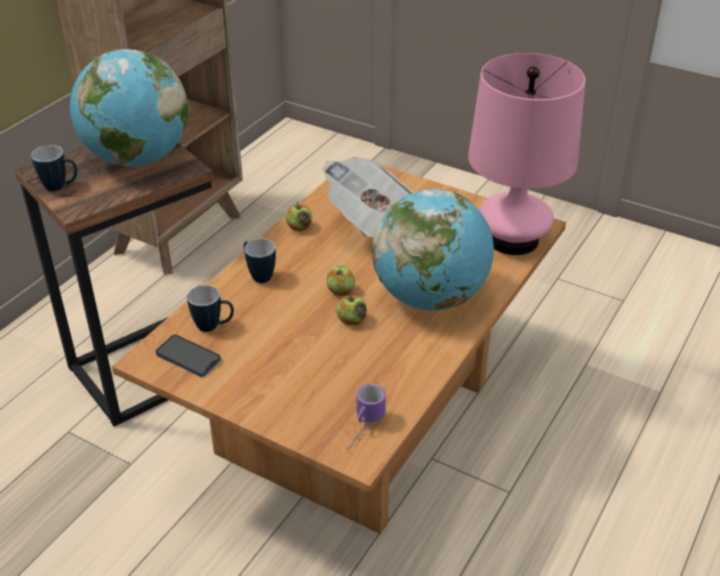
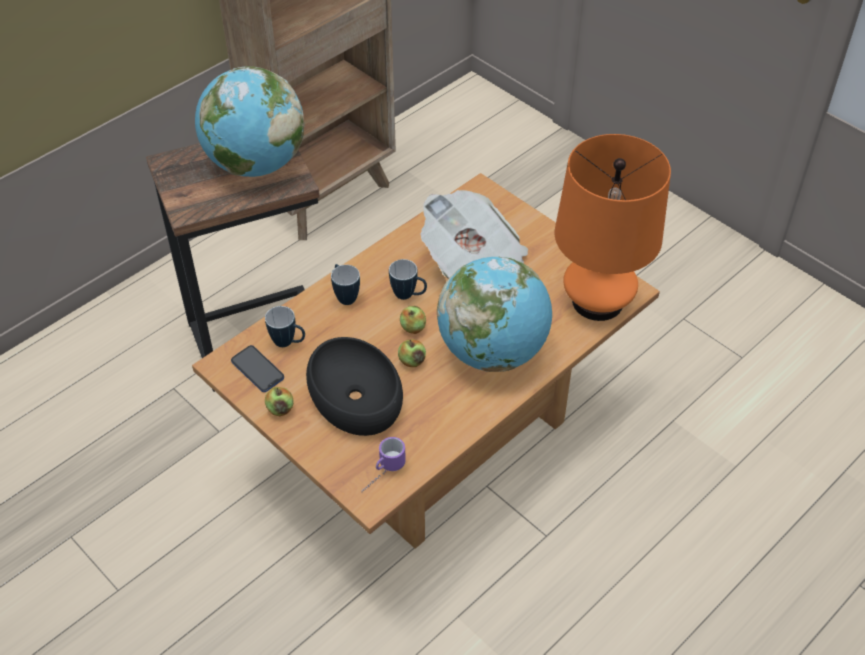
camera: 15 degrees right, 10 degrees up
(60, 187) = (180, 185): mug -> mug (408, 295)
(299, 227) = (399, 248): apple -> apple (280, 409)
(306, 362) = (356, 397): none -> black bowl
(512, 239) = (597, 301): pink table lamp -> orange table lamp

